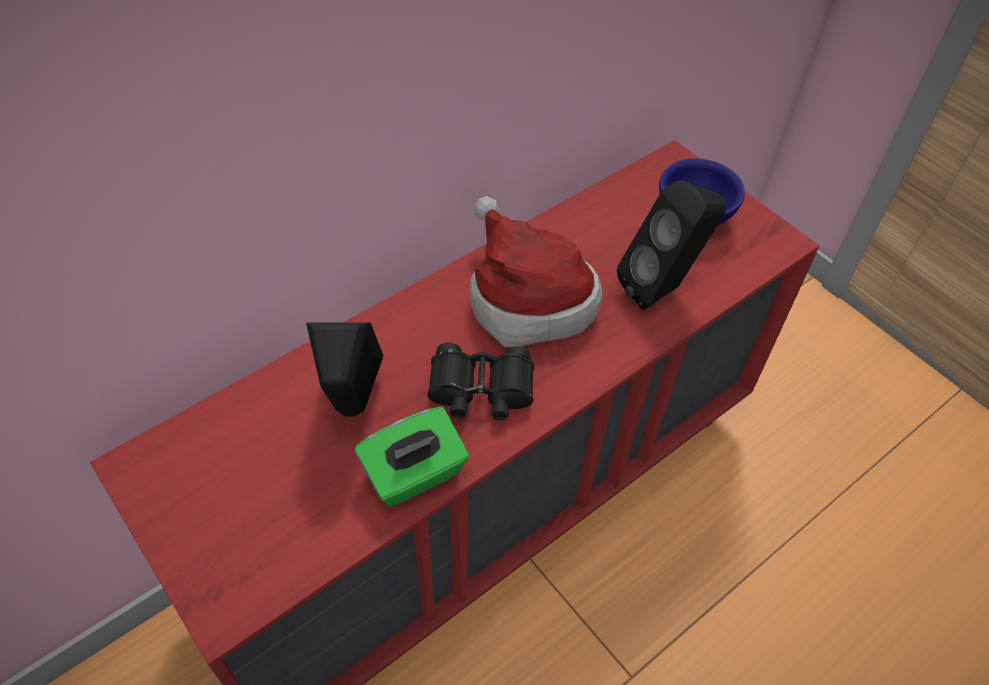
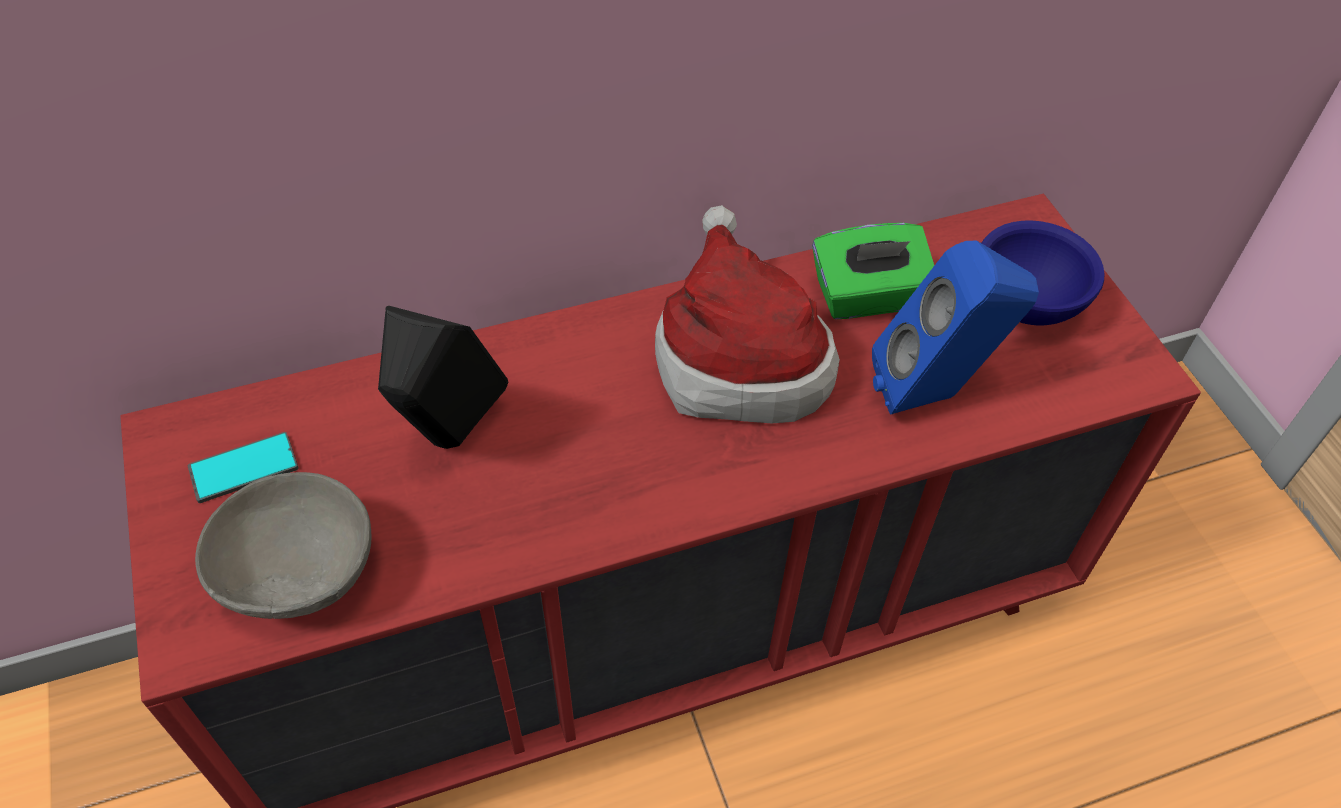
camera: 20 degrees right, 0 degrees up
(207, 473) = (244, 468): none -> phone
(288, 536) = (302, 574): none -> grey bowl
(414, 474) = (490, 545): green tissue box -> green tissue box (868, 297)
(481, 390) = (624, 462): black binoculars -> none
(662, 289) = (934, 393): black speaker -> blue speaker

